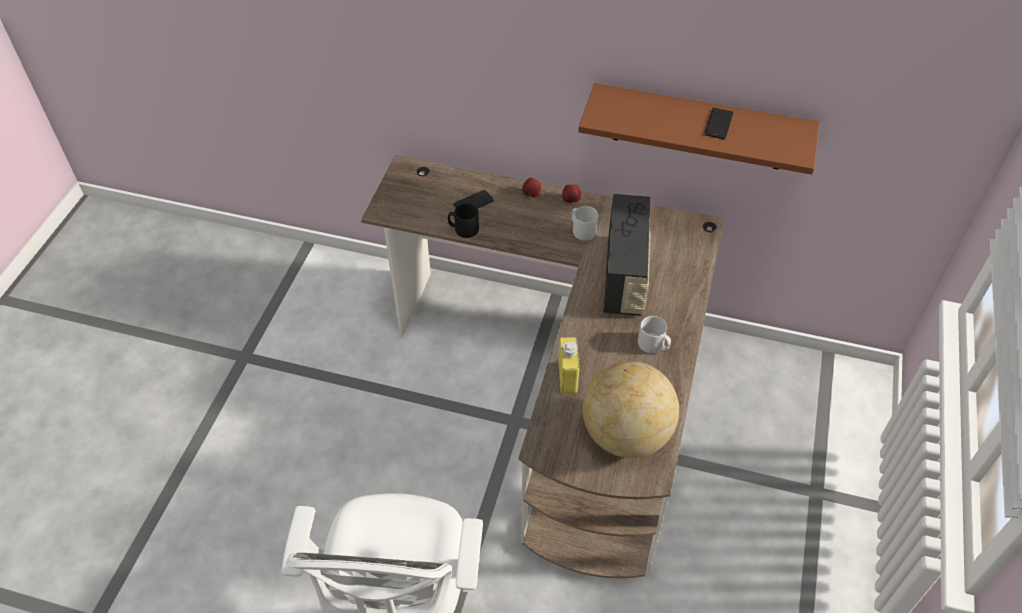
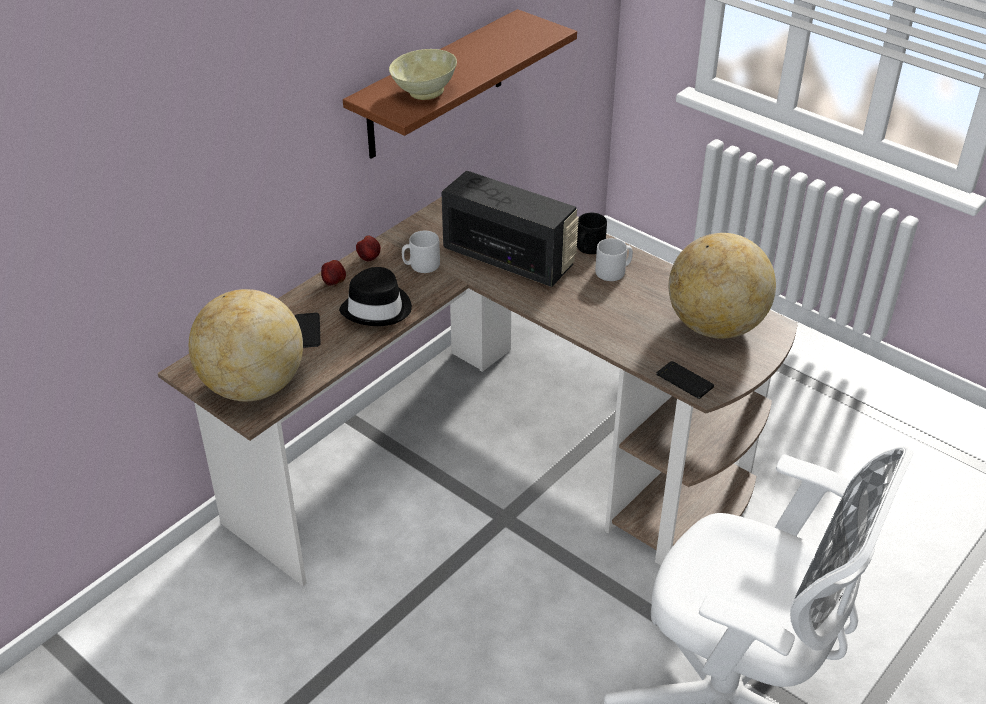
camera: 65 degrees left, 10 degrees down
(405, 201) = (253, 387): none -> globe
(463, 229) = (344, 351): black mug -> black mug (588, 248)
(518, 227) = (377, 309): none -> black hat
(567, 377) = (620, 341): yellow bottle -> none
(635, 117) = (423, 92): none -> beige bowl
(718, 124) = (476, 54): phone -> phone (684, 380)

